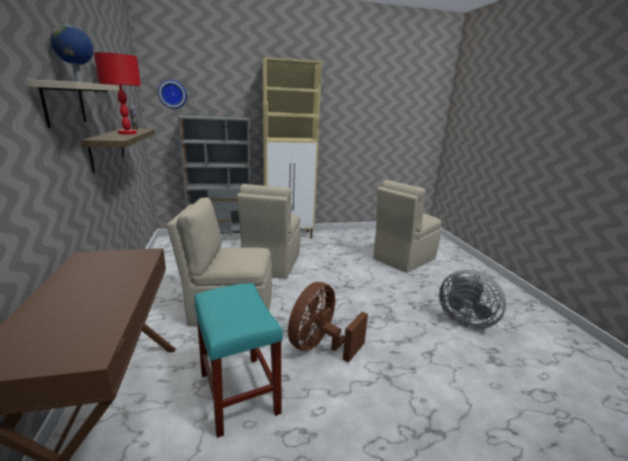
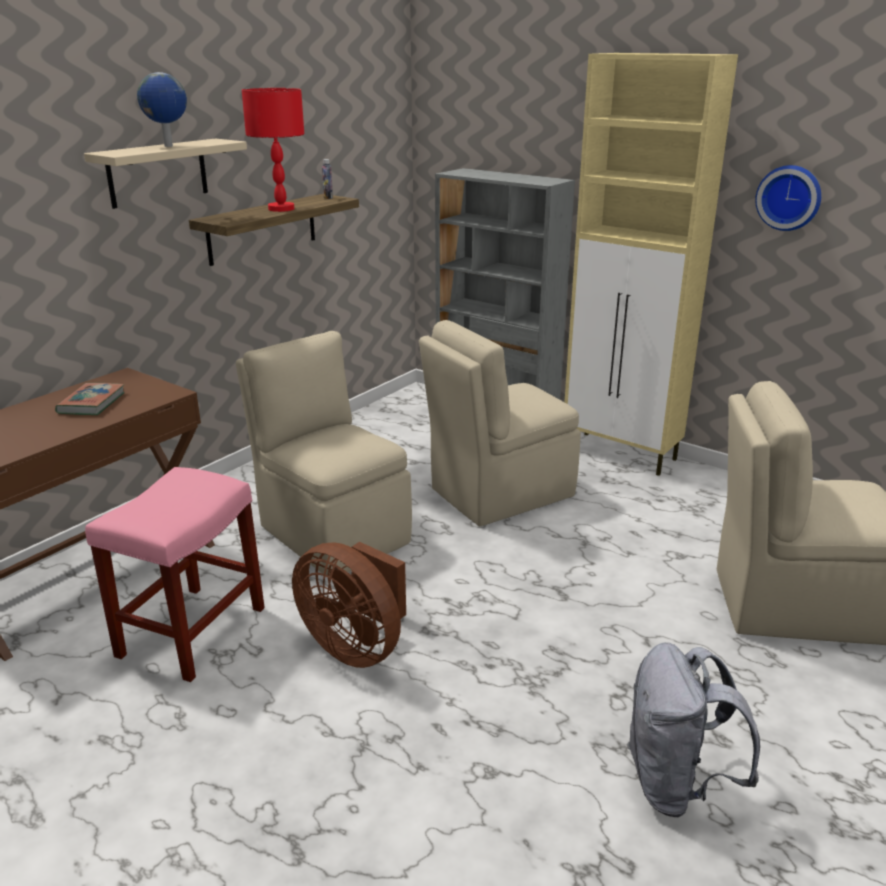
camera: 50 degrees right, 5 degrees up
(100, 276) = (92, 403): none -> book
(173, 94) = (457, 127): wall clock -> wall clock (789, 197)
(239, 394) = (191, 633): turquoise stool -> pink stool
(320, 346) = (356, 646): brown fan -> brown fan turned 135 degrees counterclockwise
(464, 320) = (676, 784): grey fan -> grey backpack

